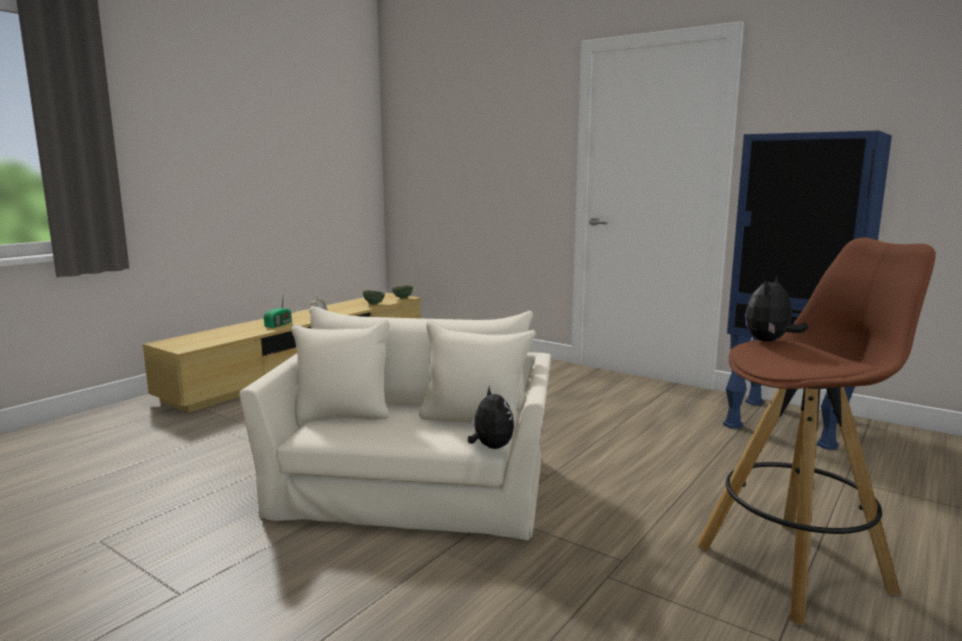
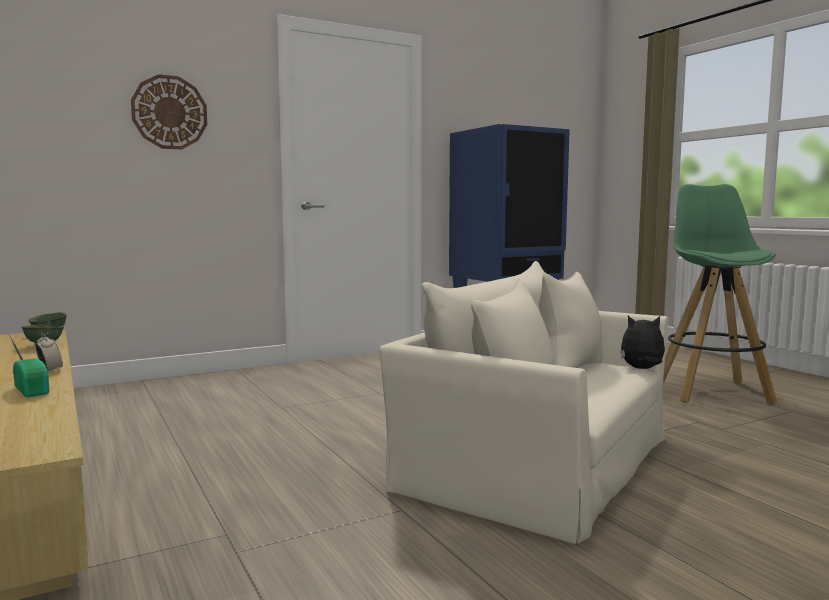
camera: 65 degrees left, 5 degrees down
(498, 143) = (169, 112): none -> wall clock
(769, 341) = (689, 249): plush toy -> none
(795, 568) = (711, 391): brown stool -> green stool

